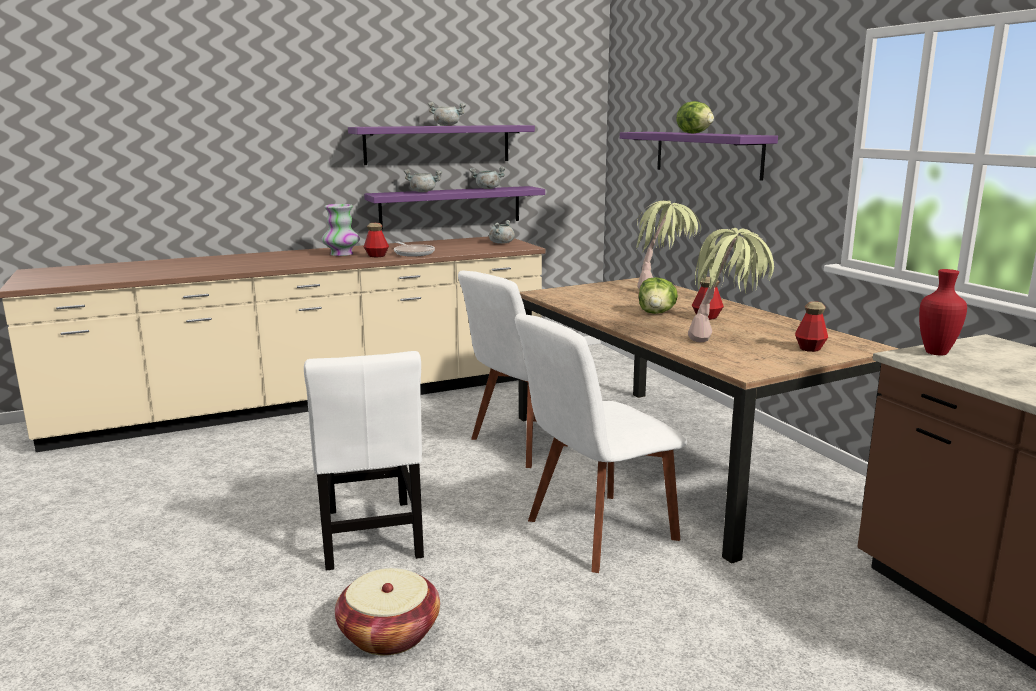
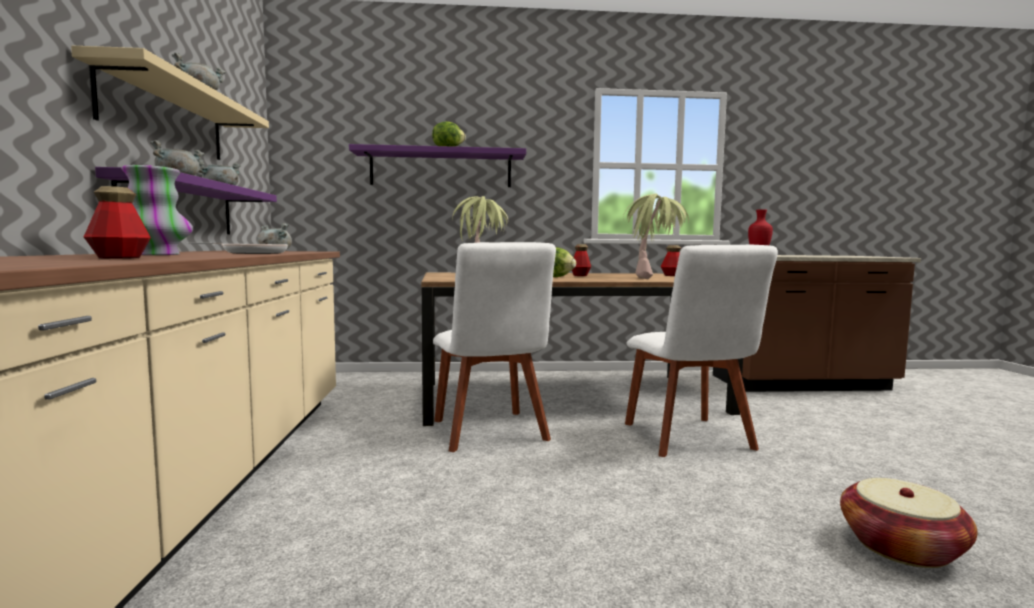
camera: 70 degrees left, 10 degrees down
(371, 537) = (687, 535): white chair -> none
(376, 256) = (225, 254): bottle -> bottle (119, 258)
(437, 144) = (166, 117): purple shelf -> beige shelf

